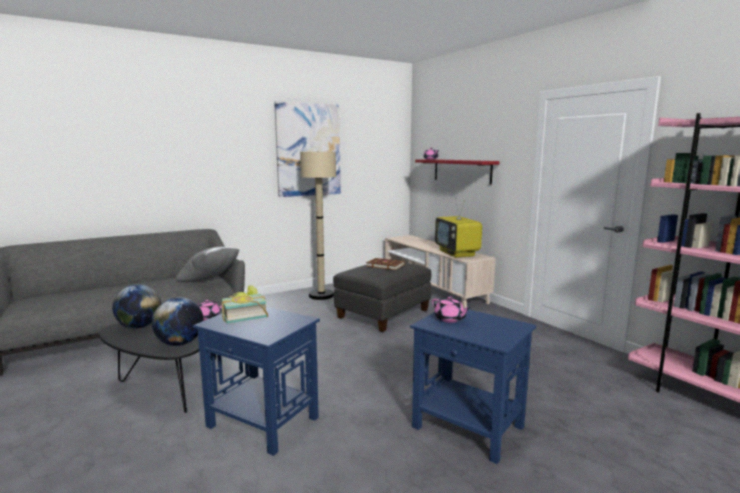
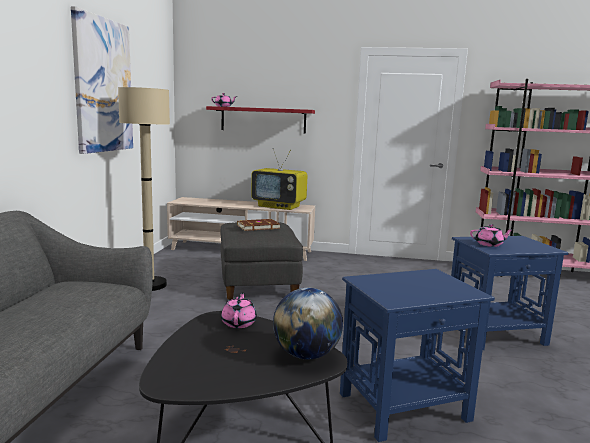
camera: 50 degrees left, 0 degrees up
(139, 326) = (192, 366): globe -> none
(210, 280) = (105, 286): grey pillow -> none
(243, 316) = (390, 286): book -> none

